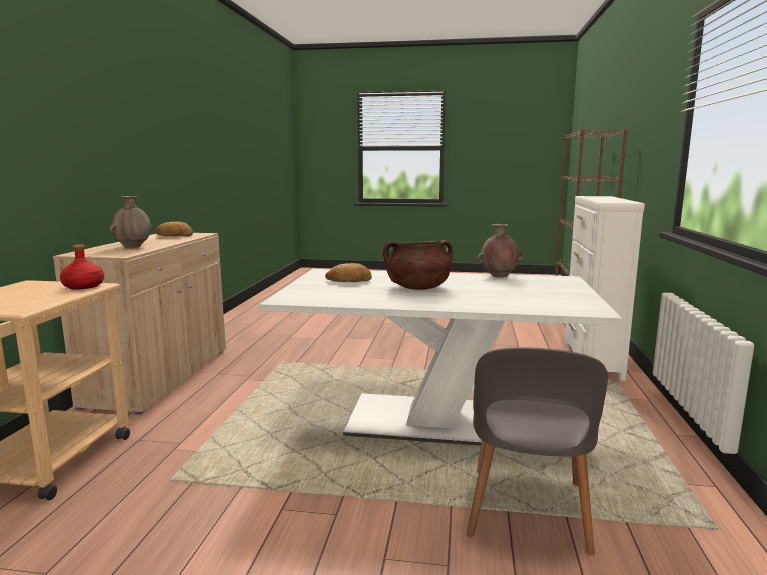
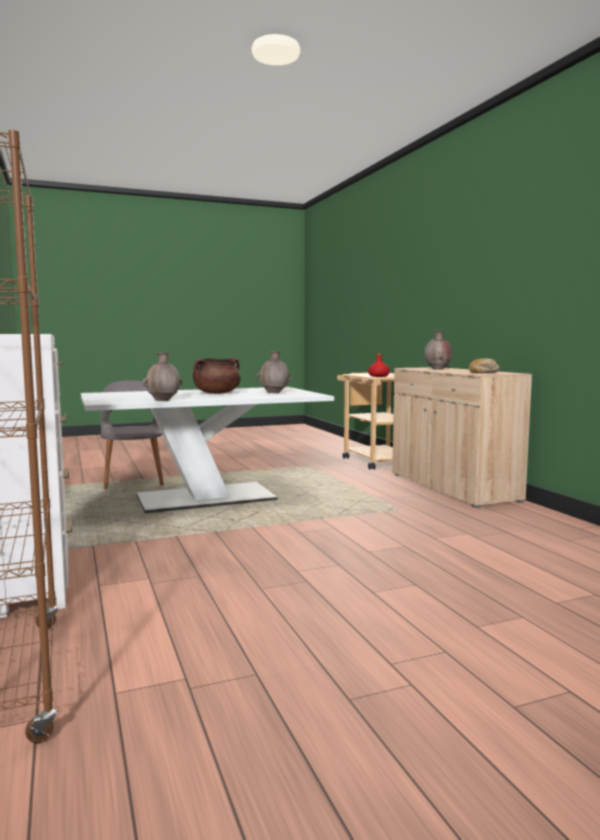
camera: 150 degrees right, 5 degrees down
(349, 281) = (274, 393): bread -> brown vase

